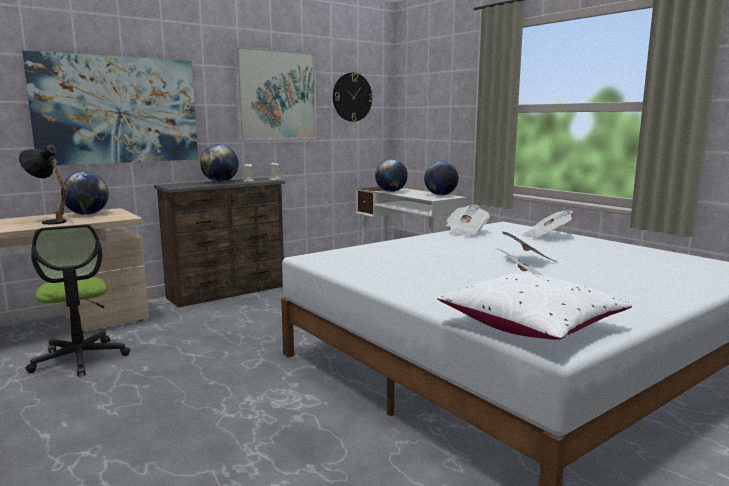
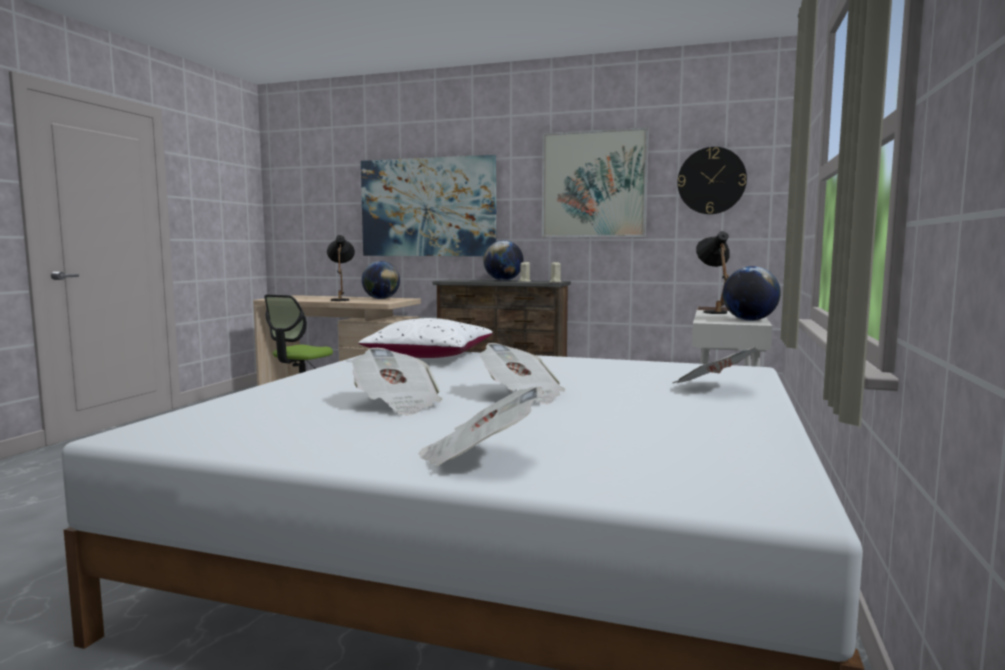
camera: 55 degrees right, 5 degrees down
(391, 191) = (713, 312): globe -> black table lamp
(465, 233) = (634, 365): newspaper -> newspaper (478, 458)
(530, 325) = (207, 421): white pillow -> white pillow (429, 356)

